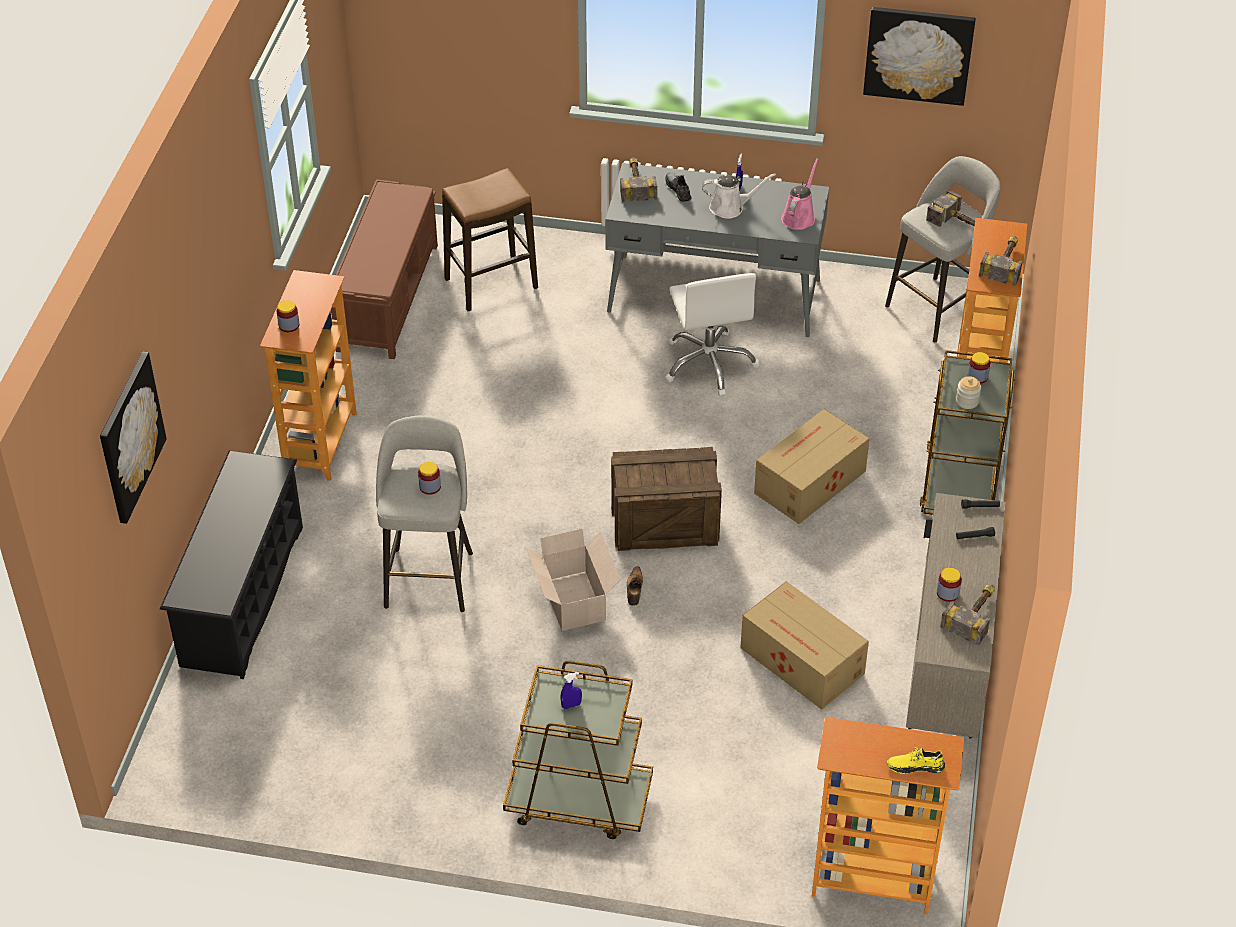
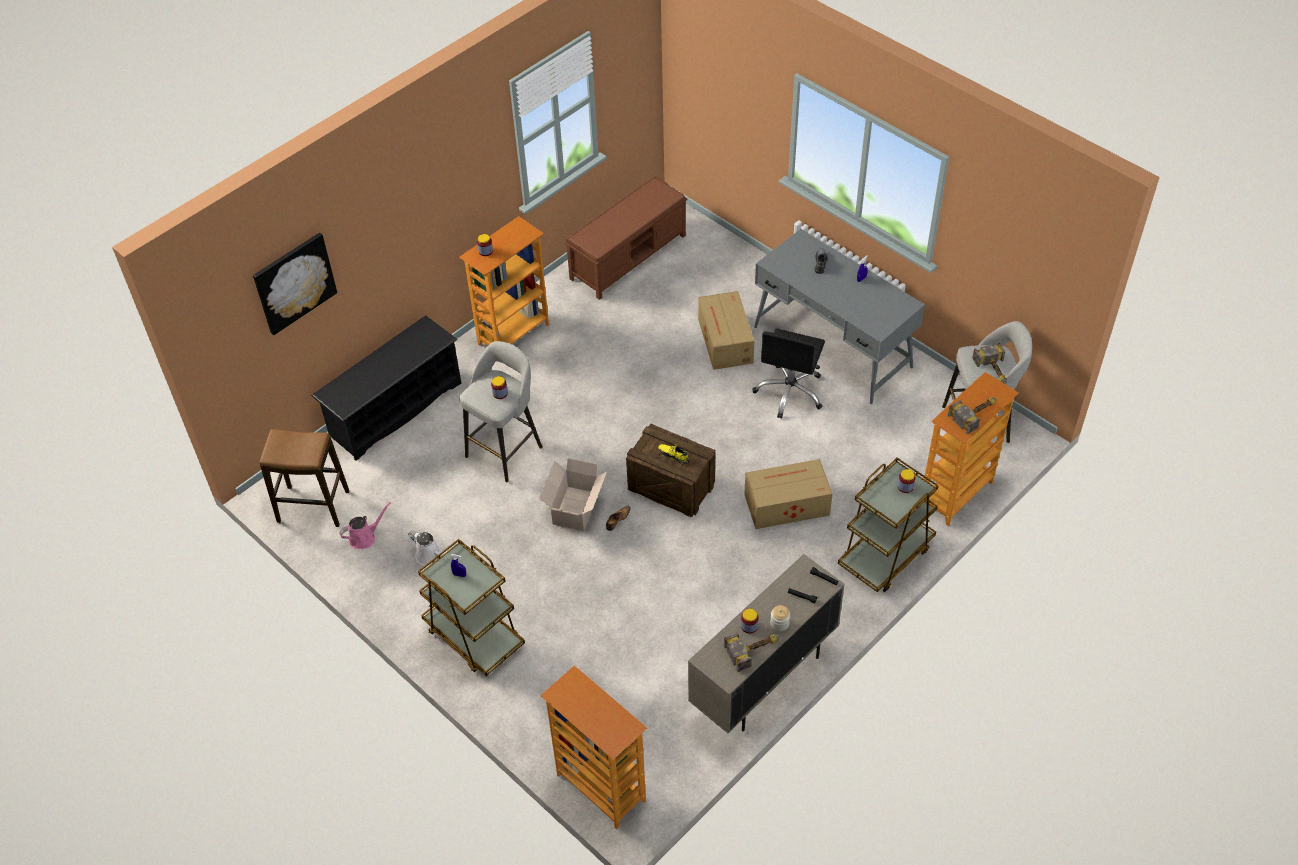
camera: 35 degrees right, 5 degrees up
(491, 283) = (697, 275): stool -> stool (313, 506)
(636, 182) = (797, 246): hammer -> none
(709, 363) = (790, 392): white office chair -> black office chair
(730, 208) = (844, 290): white watering can -> white watering can (431, 556)
(799, 217) = (885, 317): pink watering can -> pink watering can (364, 537)
(802, 662) = (679, 622): cardboard box -> cardboard box (725, 342)
(915, 766) = (599, 729): yellow shoe -> yellow shoe (674, 455)
(918, 54) = (1002, 234): picture -> none
(967, 401) = (882, 500): jar -> jar (779, 623)

